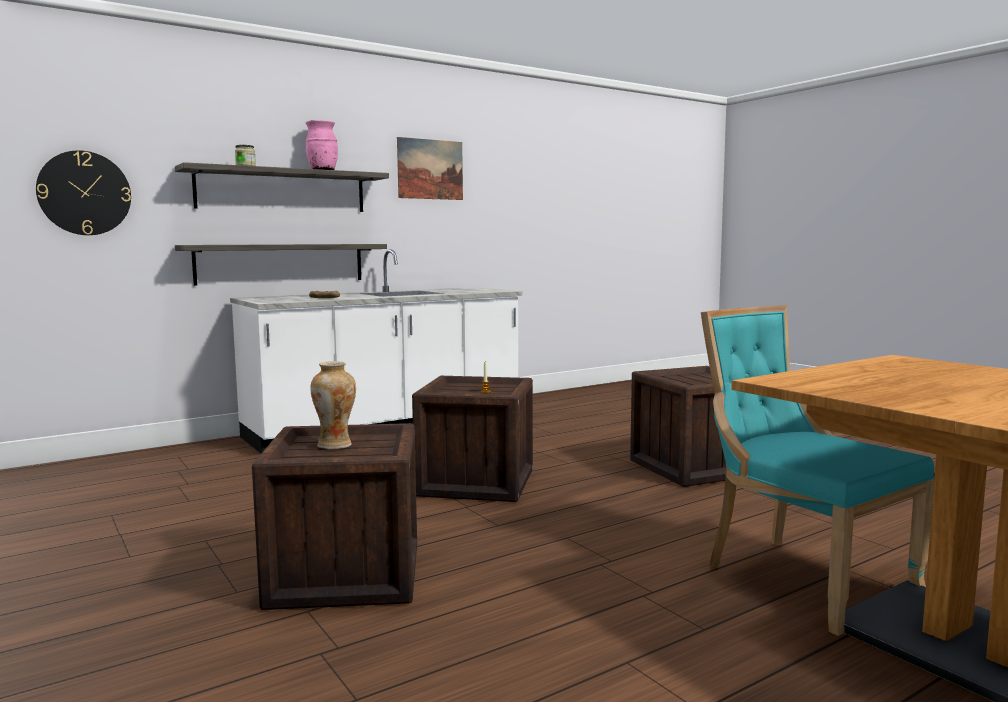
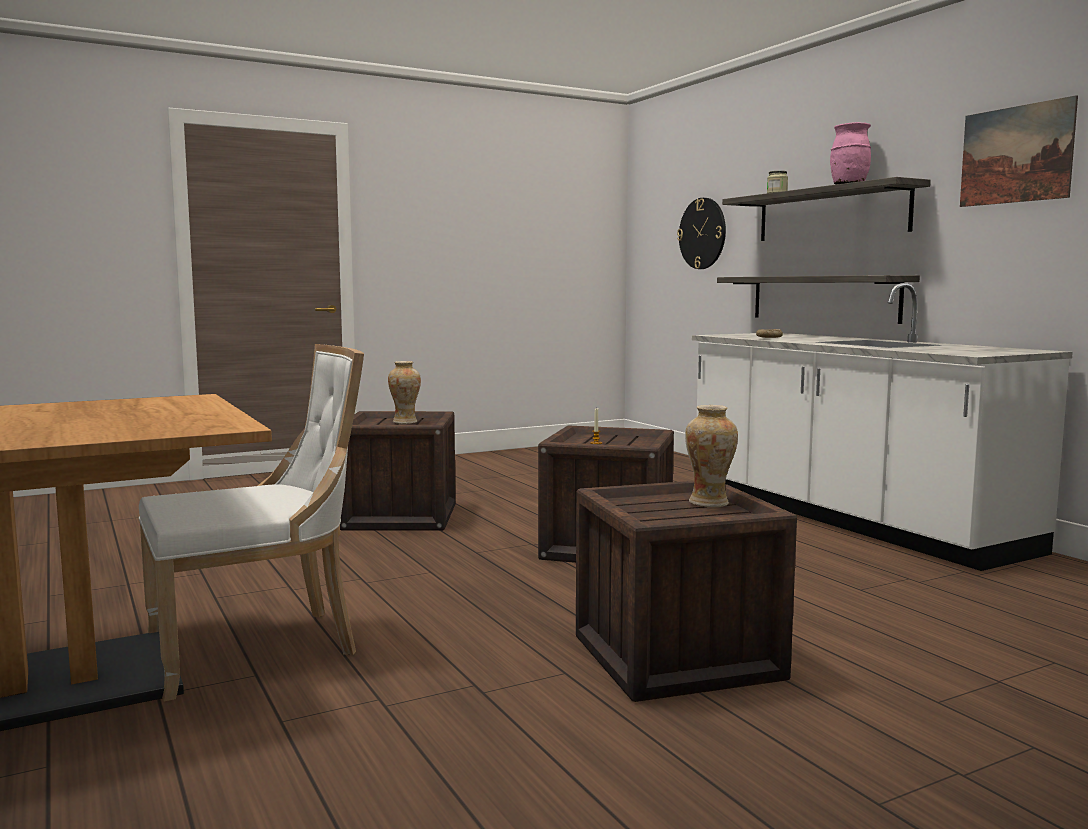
camera: 95 degrees right, 0 degrees up
(682, 376) = (709, 503): none -> vase
(800, 577) = (260, 648): turquoise chair -> white chair

